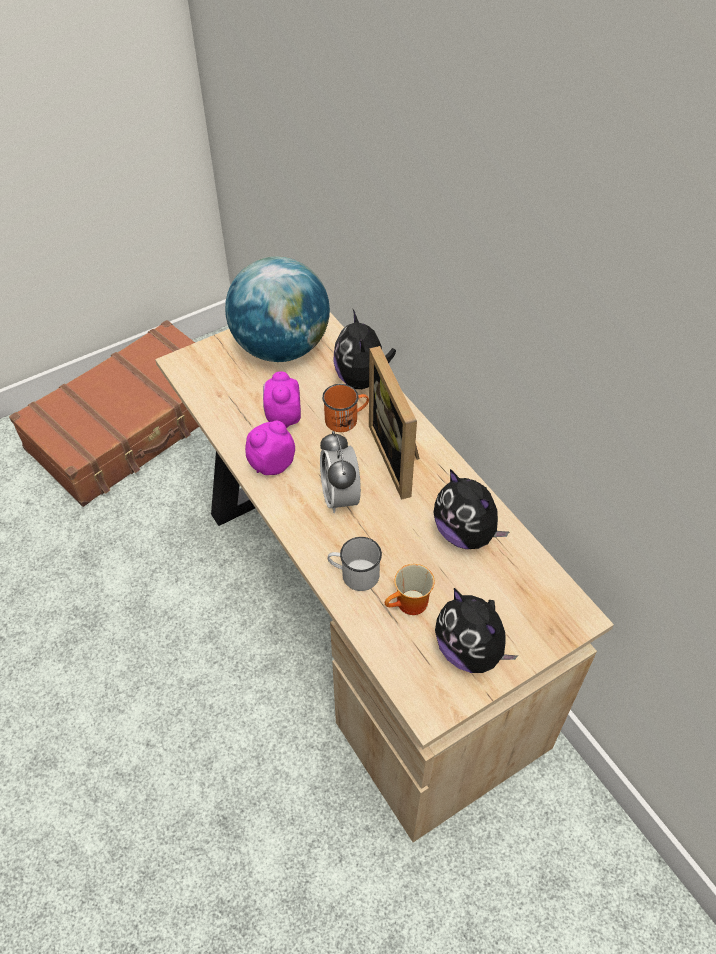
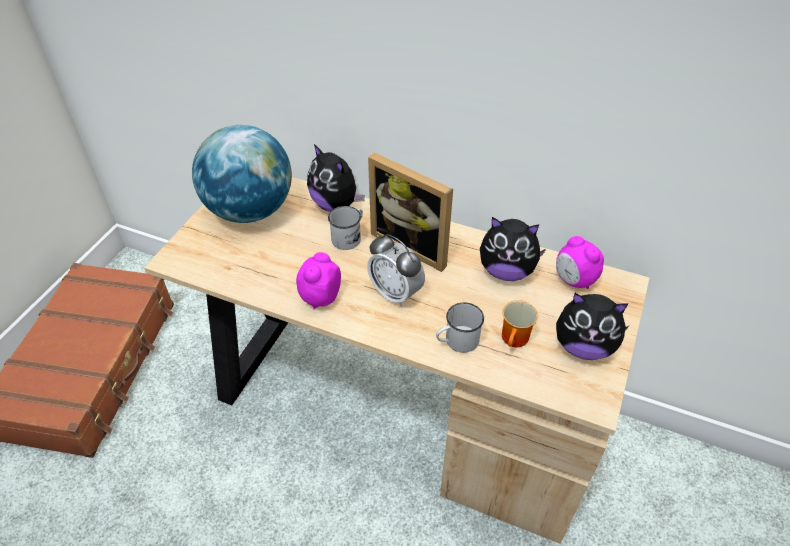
camera: 35 degrees left, 5 degrees down
(283, 418) = (298, 260): alarm clock -> alarm clock (574, 280)
(346, 419) = (349, 237): orange mug -> white mug

